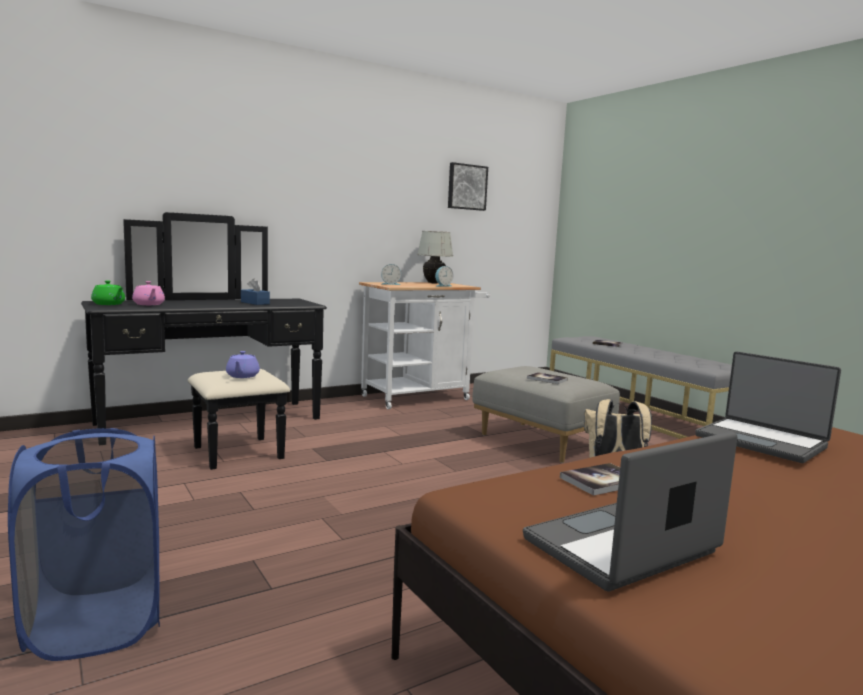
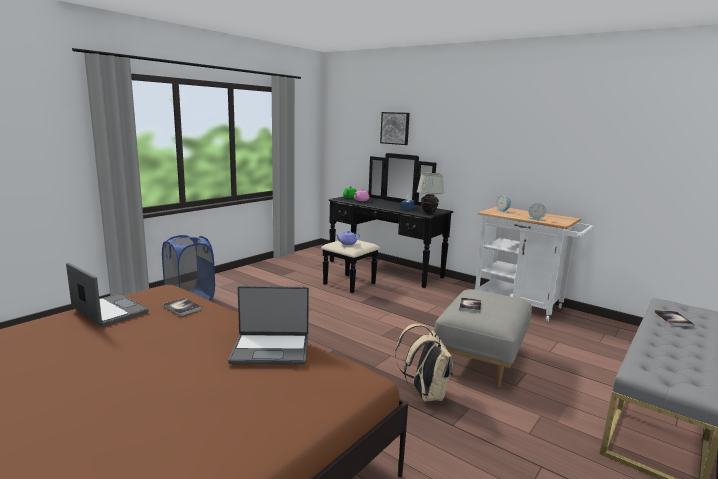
camera: 70 degrees right, 5 degrees up
(433, 283) = (552, 216): white table lamp -> white table lamp (429, 212)
(466, 187) = (616, 132): picture -> picture (395, 128)
(761, 441) = (271, 349): laptop -> laptop turned 120 degrees counterclockwise

